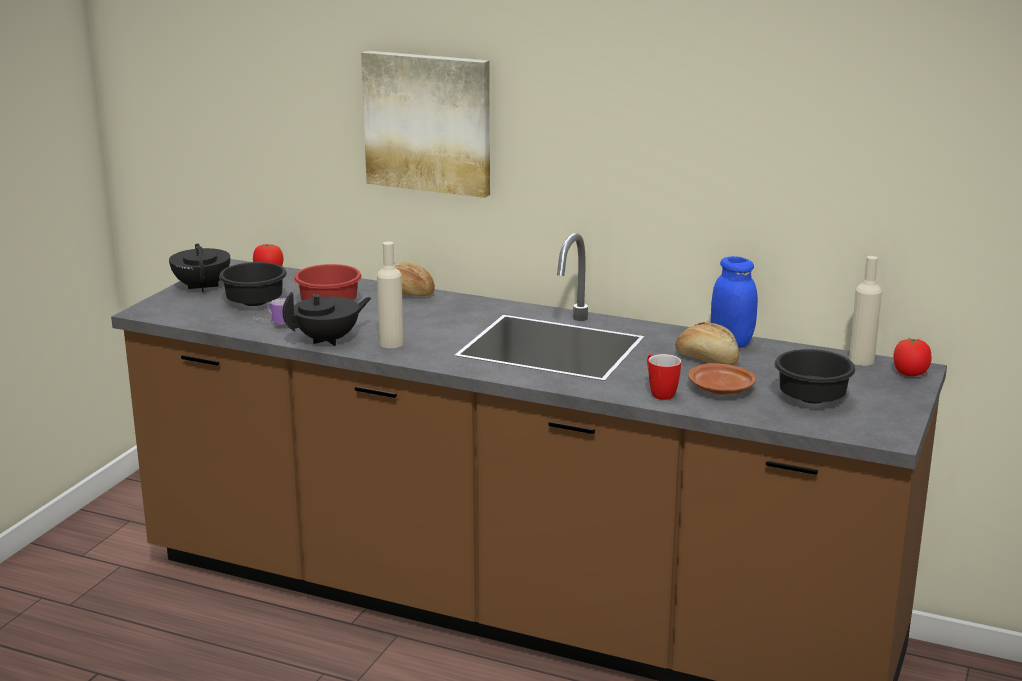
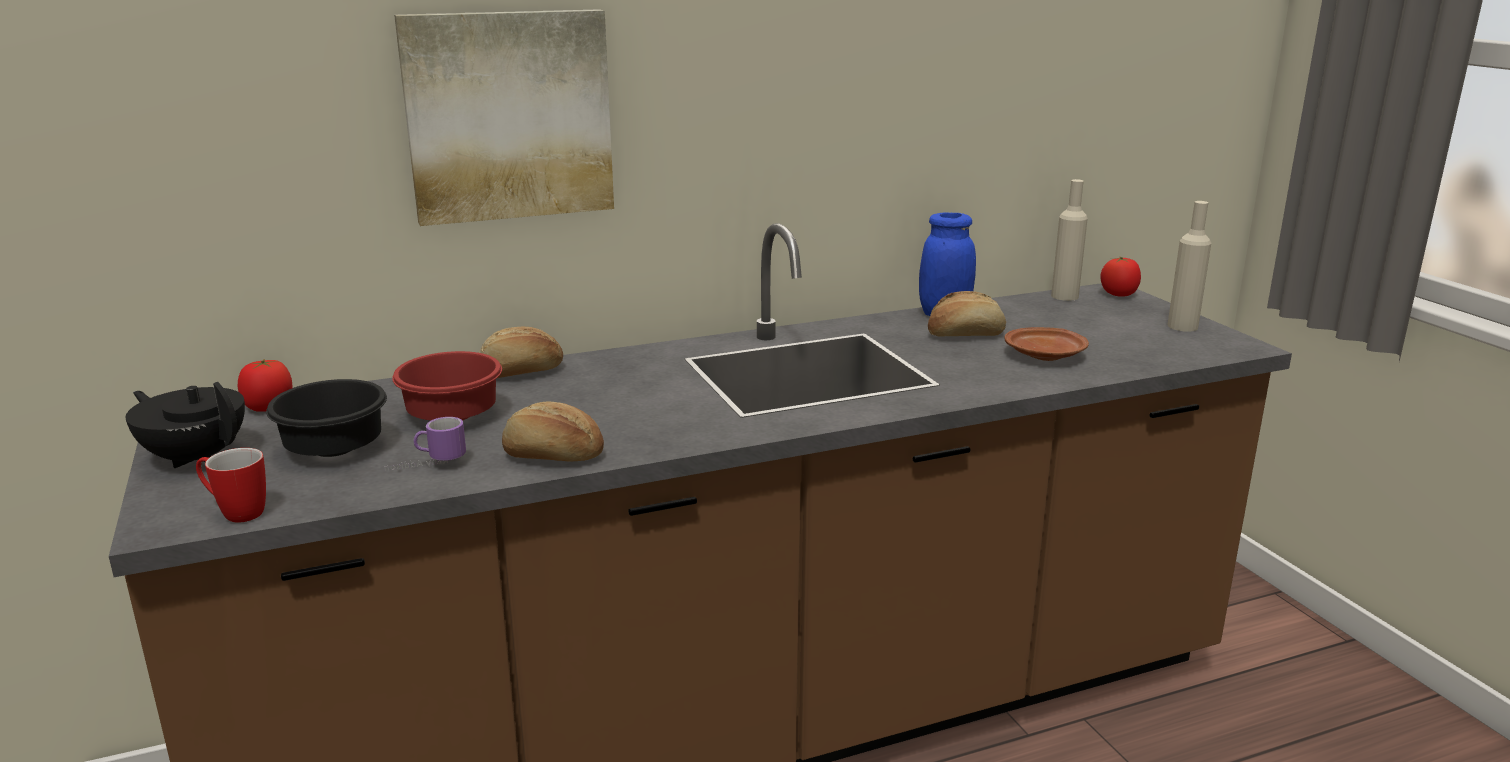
camera: 45 degrees left, 0 degrees up
(328, 340) = (552, 457): black teapot -> bread
(391, 343) = (640, 431): beige bottle -> beige bottle (1182, 326)
(659, 393) = (1012, 377): mug -> mug (235, 513)
(813, 400) = (1123, 338): black bowl -> none

